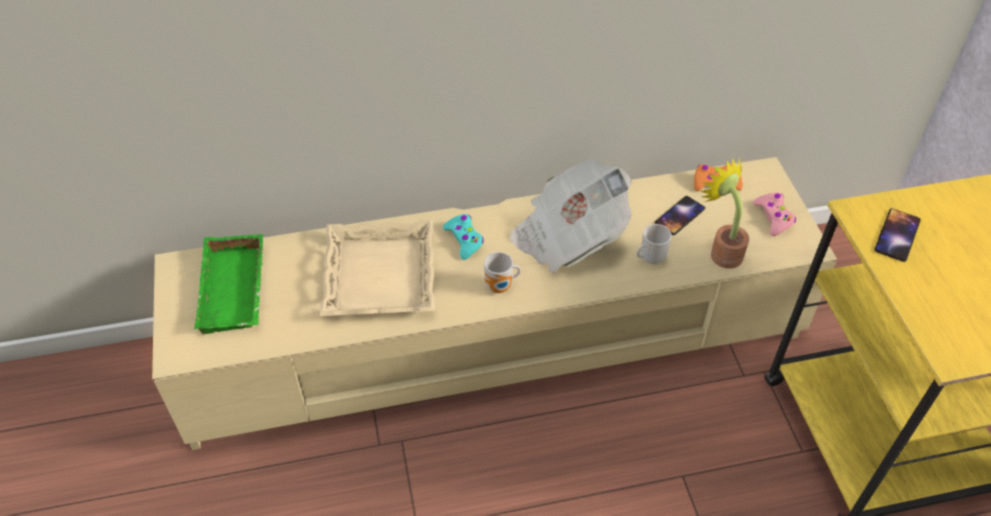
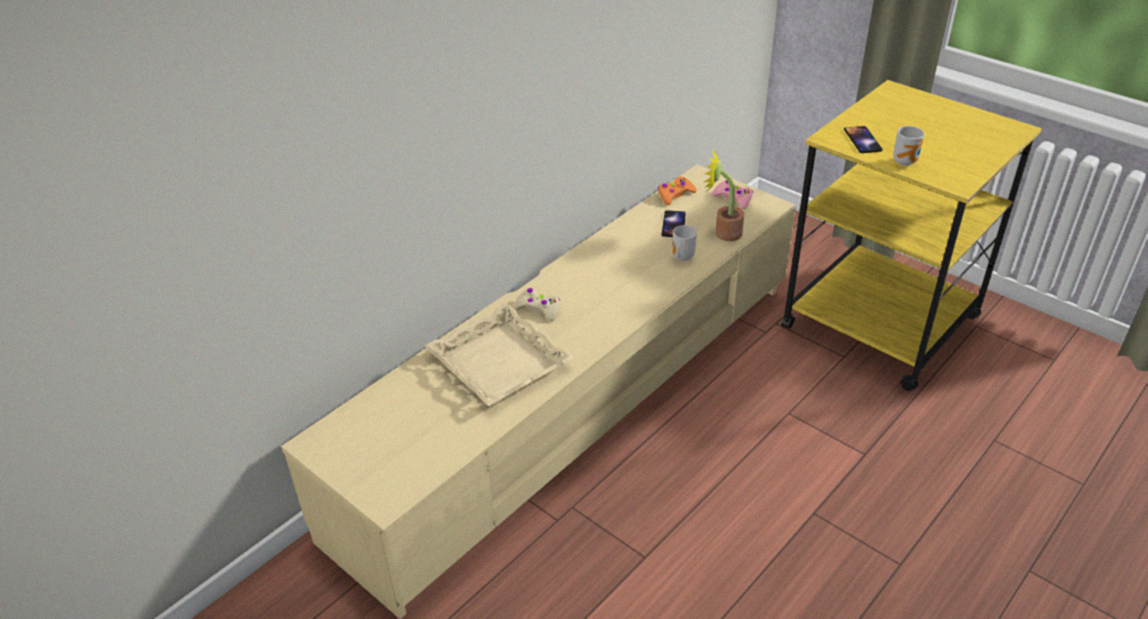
camera: 35 degrees left, 10 degrees down
(236, 290) = (388, 432): green tray -> none
(464, 240) = (538, 309): turquoise game controller -> beige game controller
(500, 287) = (599, 324): mug -> mug (906, 162)
(568, 236) = (611, 271): newspaper -> none

